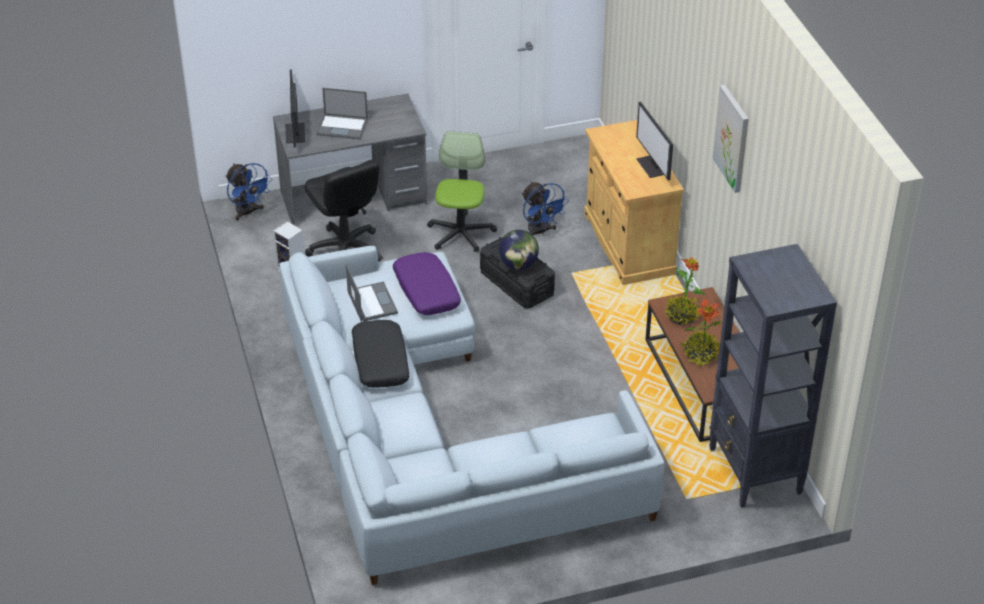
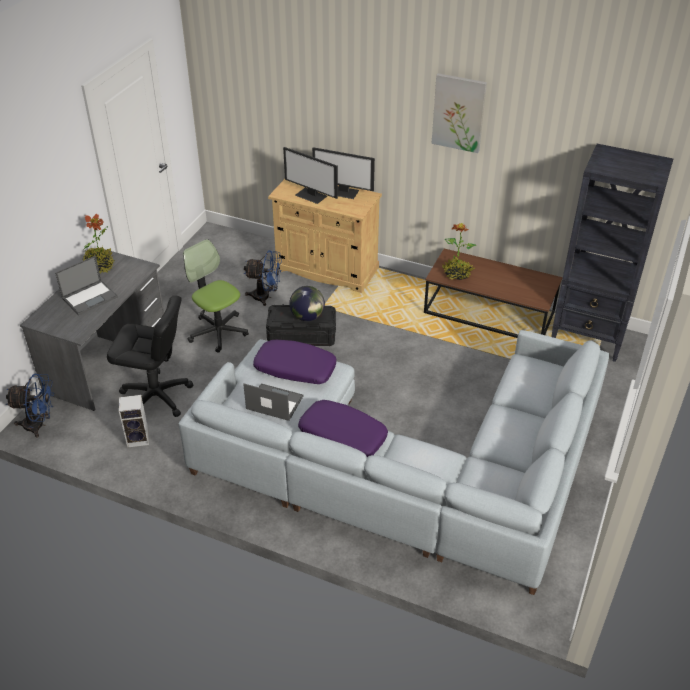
camera: 50 degrees left, 0 degrees up
(295, 133) = (59, 324): monitor -> monitor (311, 195)
(380, 361) = (342, 436): black pillow -> purple pillow
(700, 354) = (501, 286): potted plant -> potted plant (99, 266)

